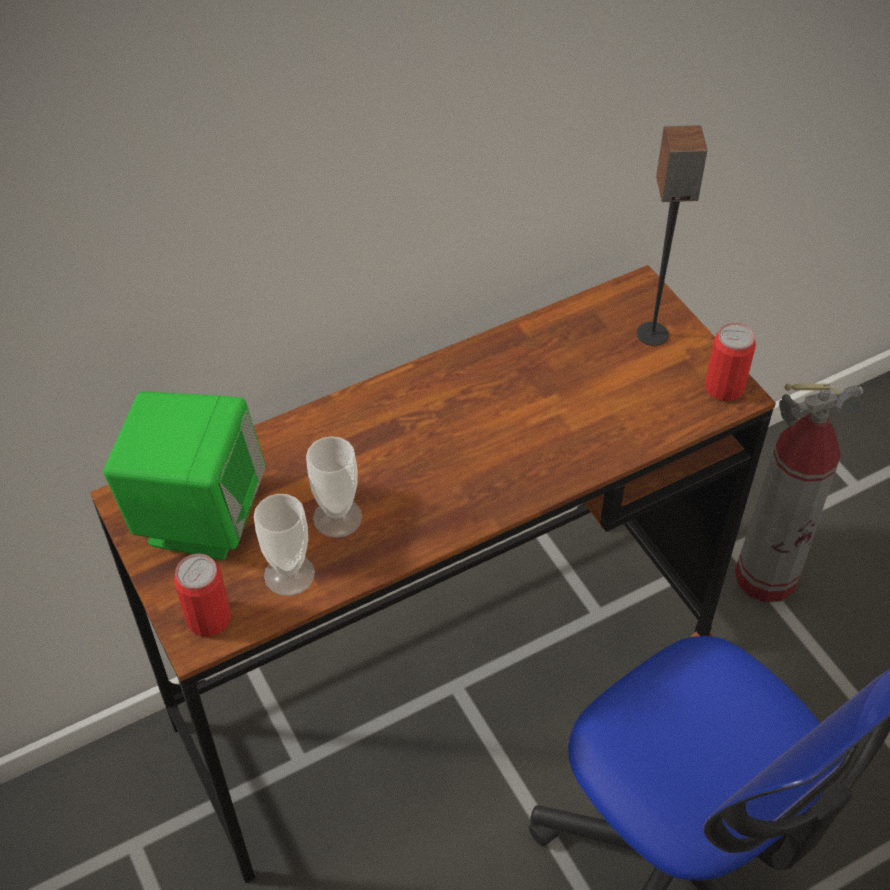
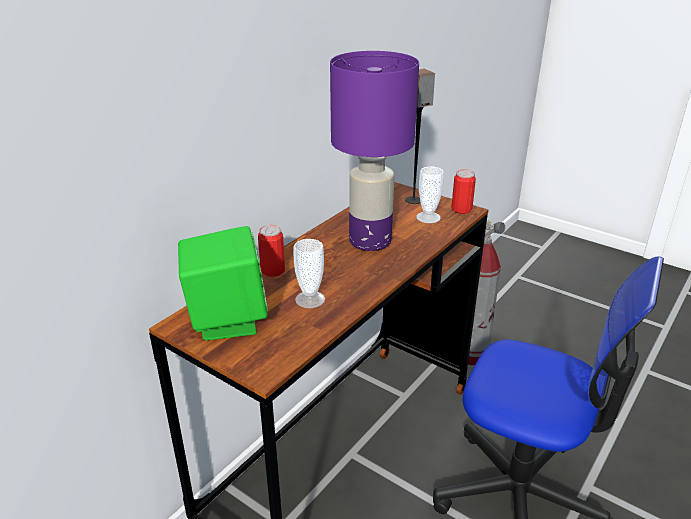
camera: 25 degrees left, 20 degrees down
(209, 618) = (265, 361): can -> can (273, 270)
(289, 574) = (300, 329): cup -> cup (428, 217)
(511, 417) = (371, 241): none -> purple table lamp

